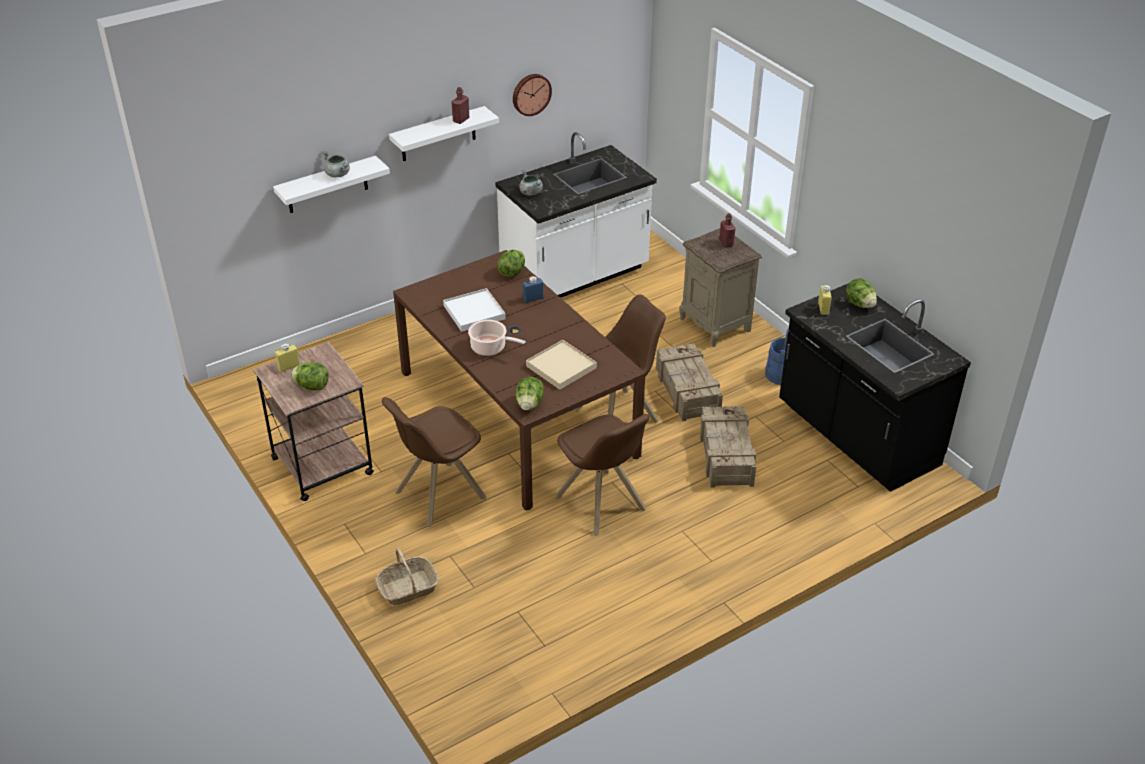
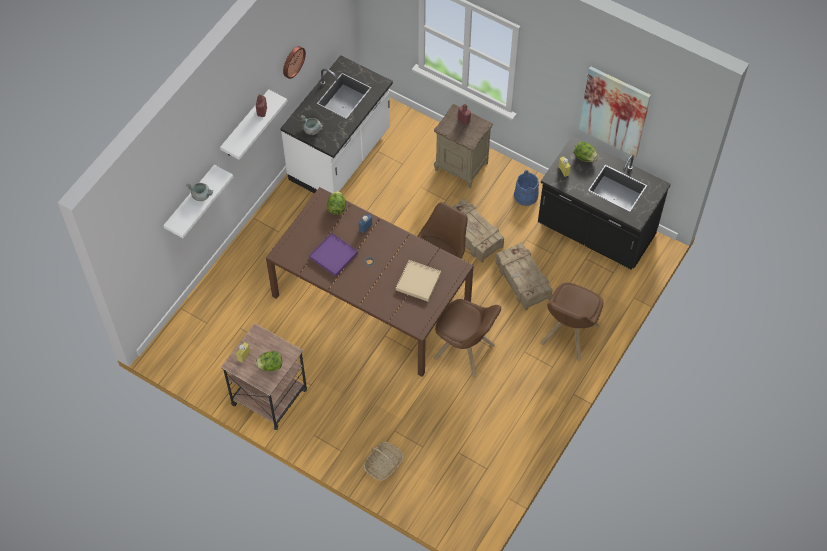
camera: 25 degrees left, 20 degrees up
(439, 495) = (360, 387): brown chair -> brown chair (568, 334)
(474, 312) = (333, 256): white tray -> purple tray
(490, 348) = (363, 283): cooking pot -> none
(529, 404) = (416, 321): lettuce -> none
(911, 226) = (614, 111): none -> picture

